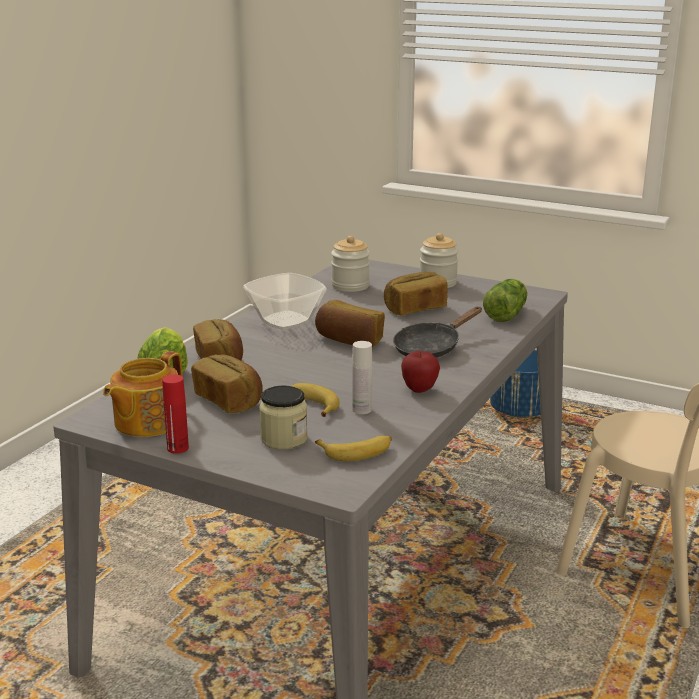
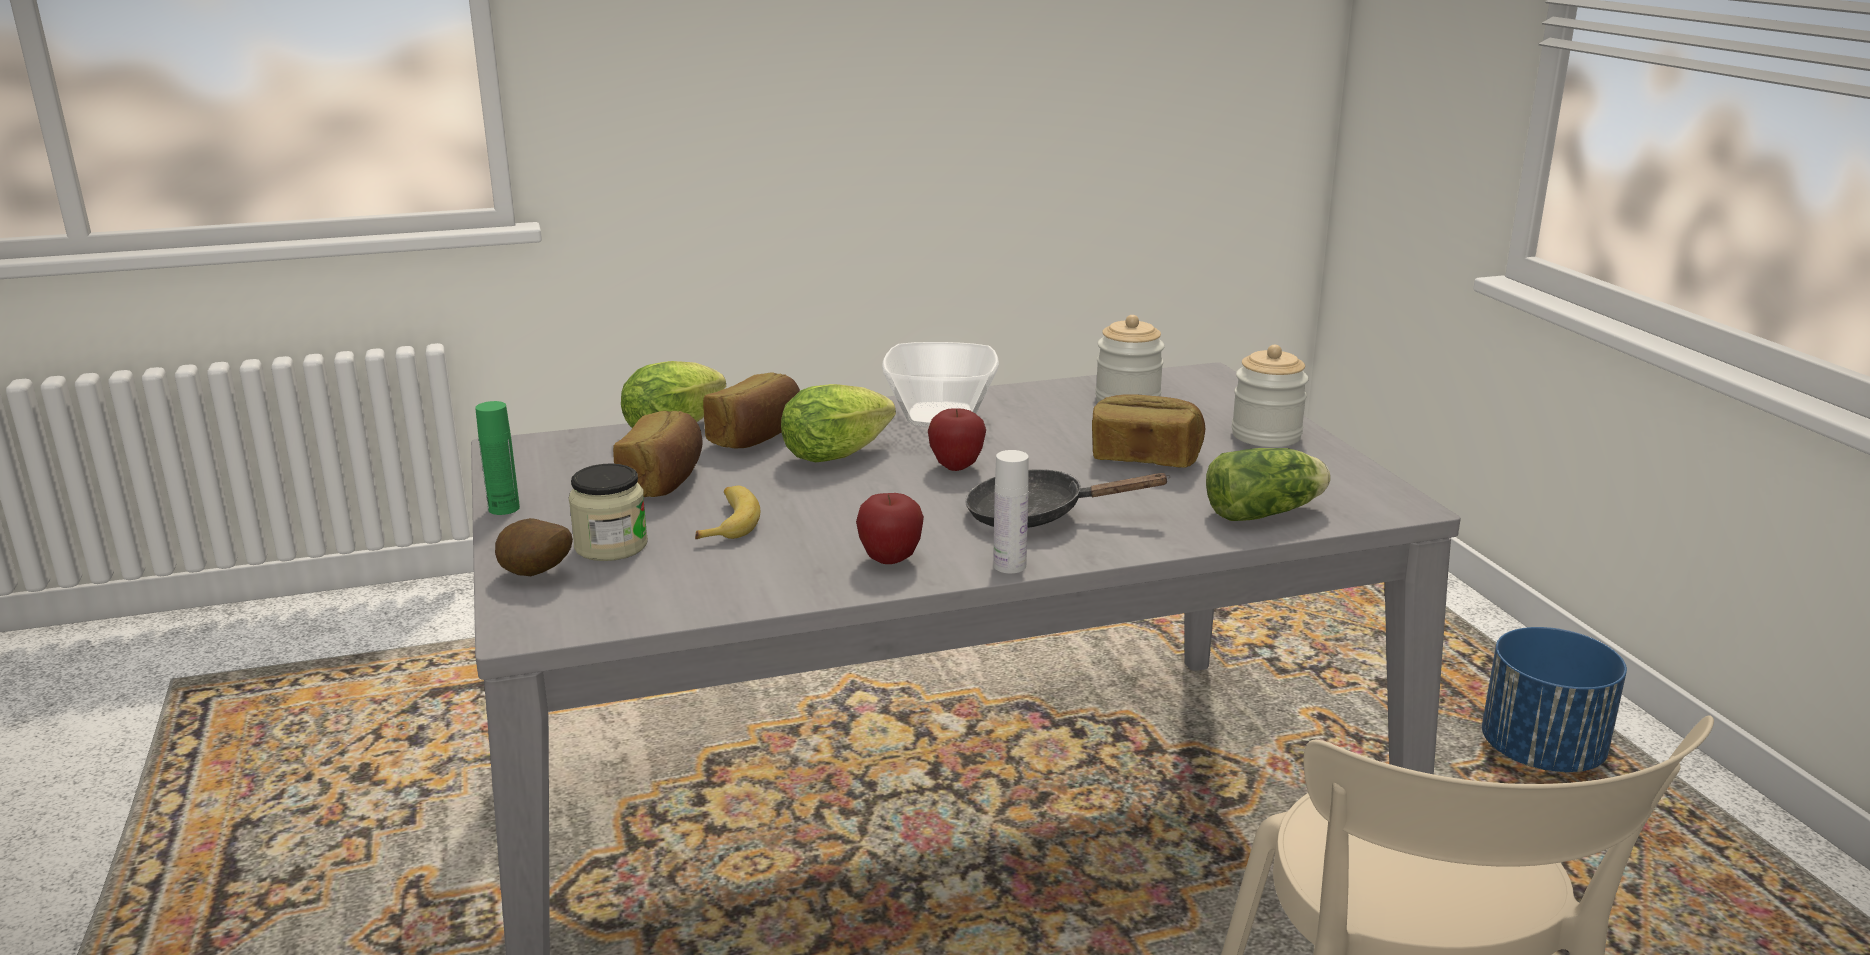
camera: 45 degrees right, 0 degrees up
(146, 422) = (544, 470): teapot -> none
(178, 448) = (504, 508): red bottle -> green bottle
(283, 355) = (841, 454): none -> lettuce
(283, 467) = (535, 576): none -> potato
(349, 341) = (956, 467): bread -> apple
(357, 452) = (640, 597): banana -> none
(362, 410) = (766, 552): white bottle -> white bottle (1009, 566)

